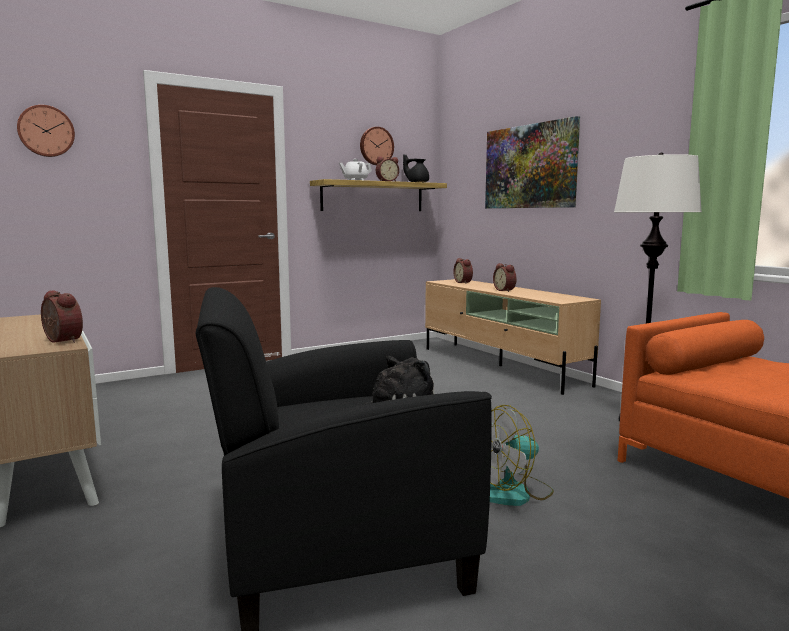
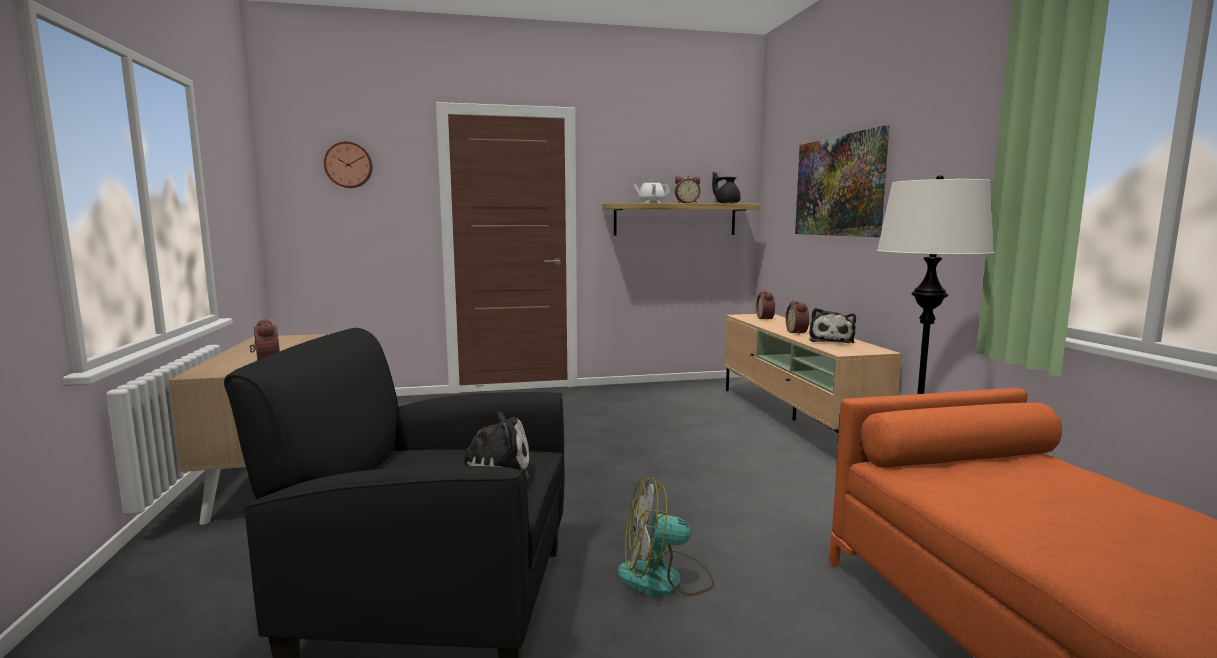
camera: 20 degrees right, 0 degrees up
(376, 146) = (680, 164): wall clock -> none
(539, 294) = (831, 340): none -> plush toy

